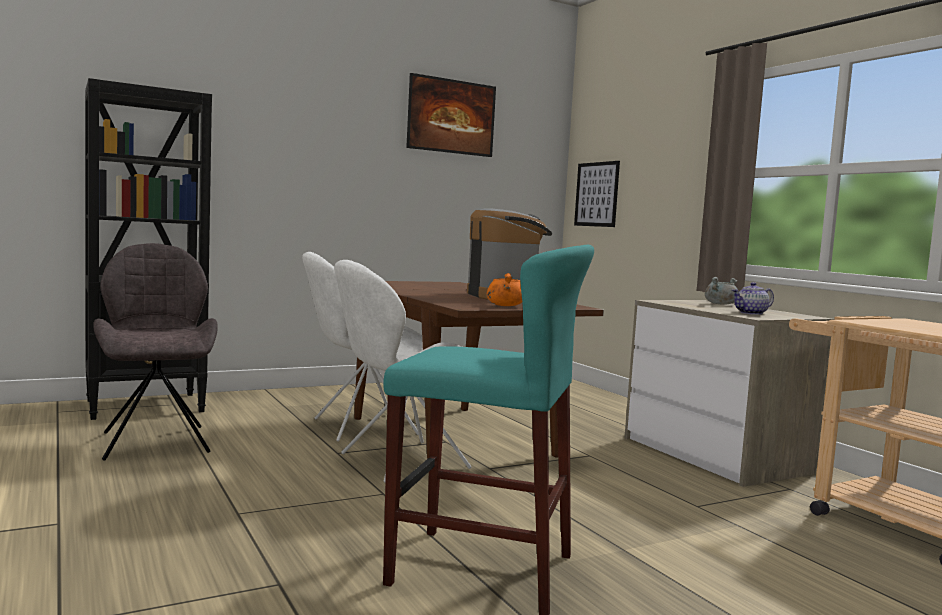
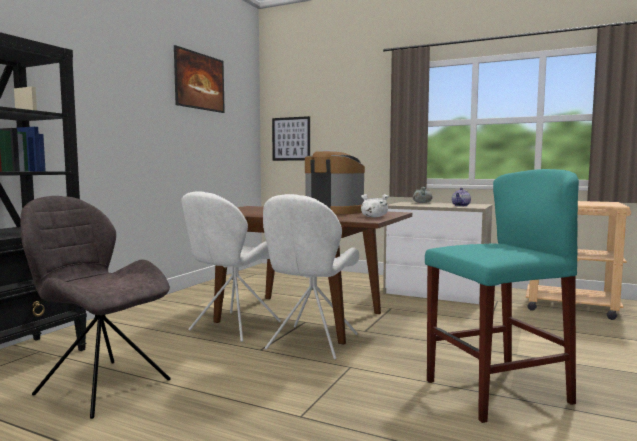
camera: 35 degrees left, 0 degrees up
(504, 305) = (373, 217): orange cooking pot -> white cooking pot

